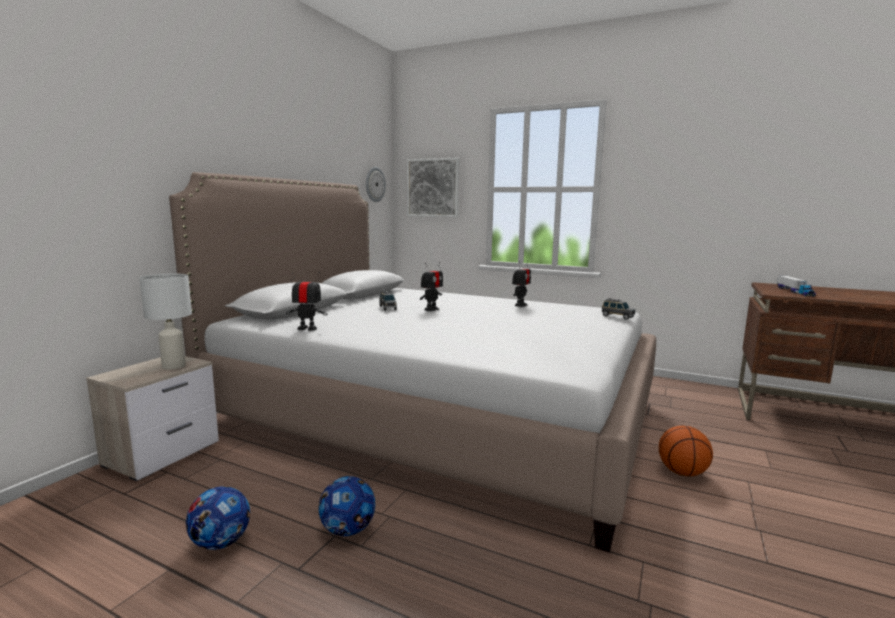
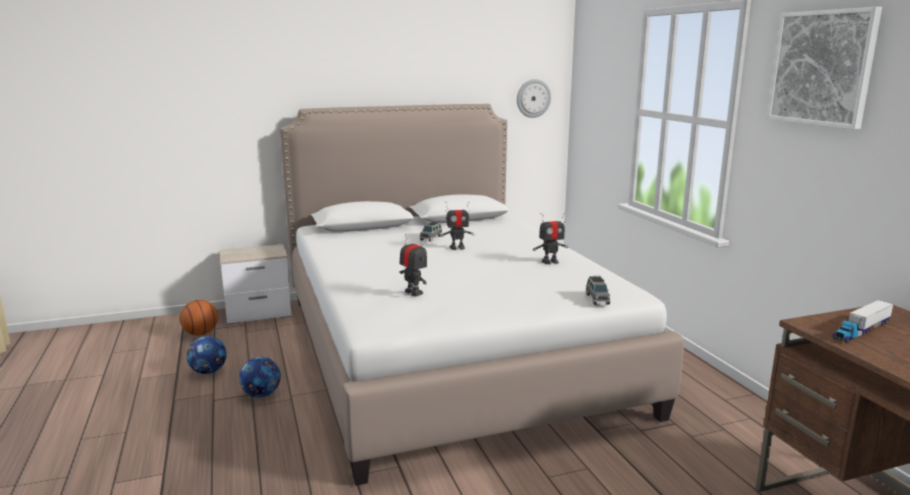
camera: 45 degrees right, 5 degrees up
(174, 366) = (264, 253): white table lamp -> none
(307, 329) = (328, 245): toy robot -> toy robot (413, 292)
(433, 188) = (596, 103): picture -> picture (822, 68)
(682, 473) = (537, 483): basketball -> basketball (200, 334)

